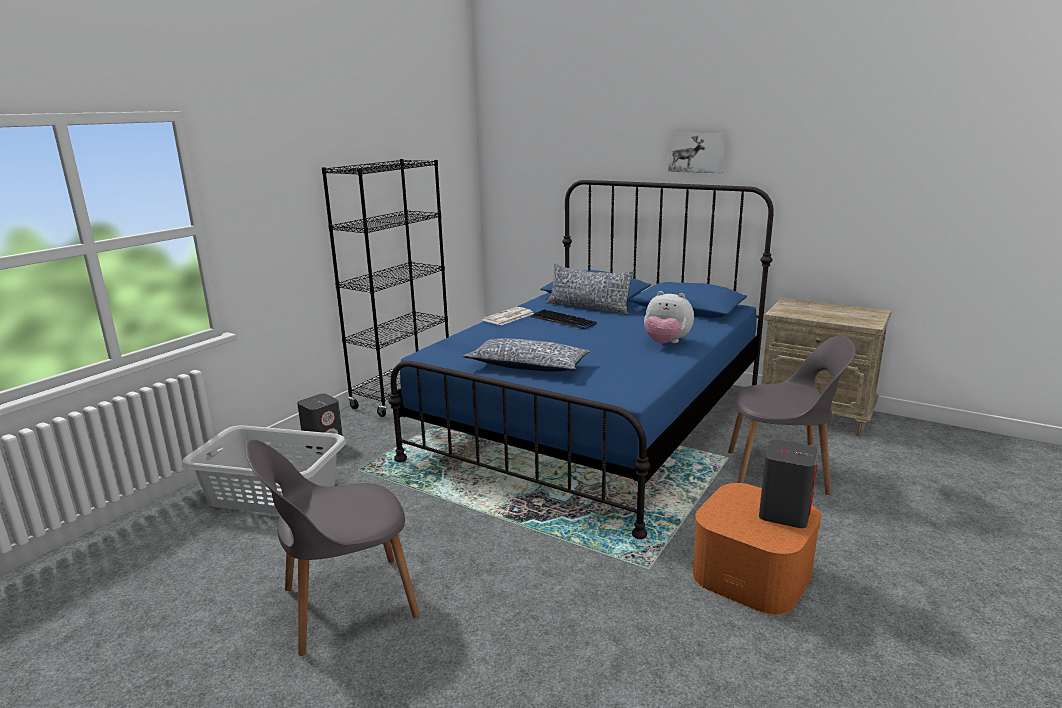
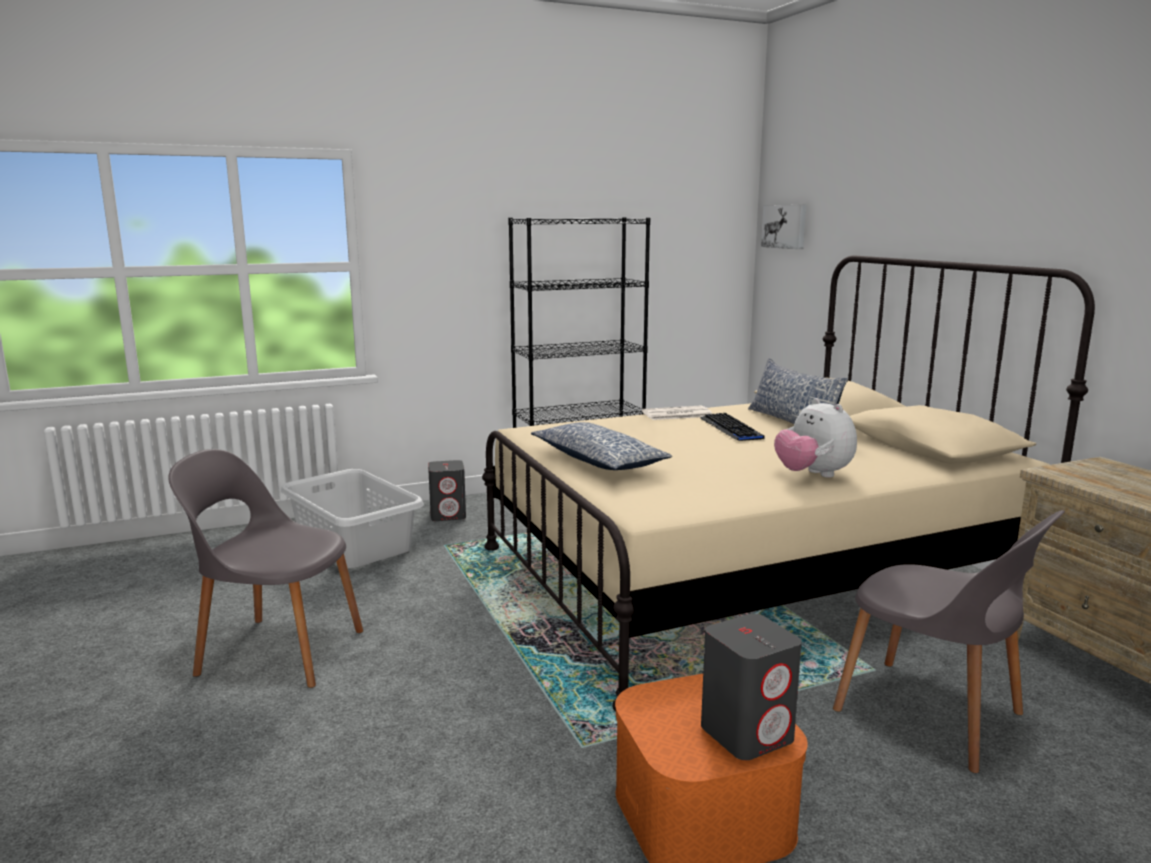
camera: 35 degrees right, 5 degrees down
(594, 422) = (747, 575): blue bed -> beige bed
(697, 152) = (997, 217): picture -> picture (785, 226)

